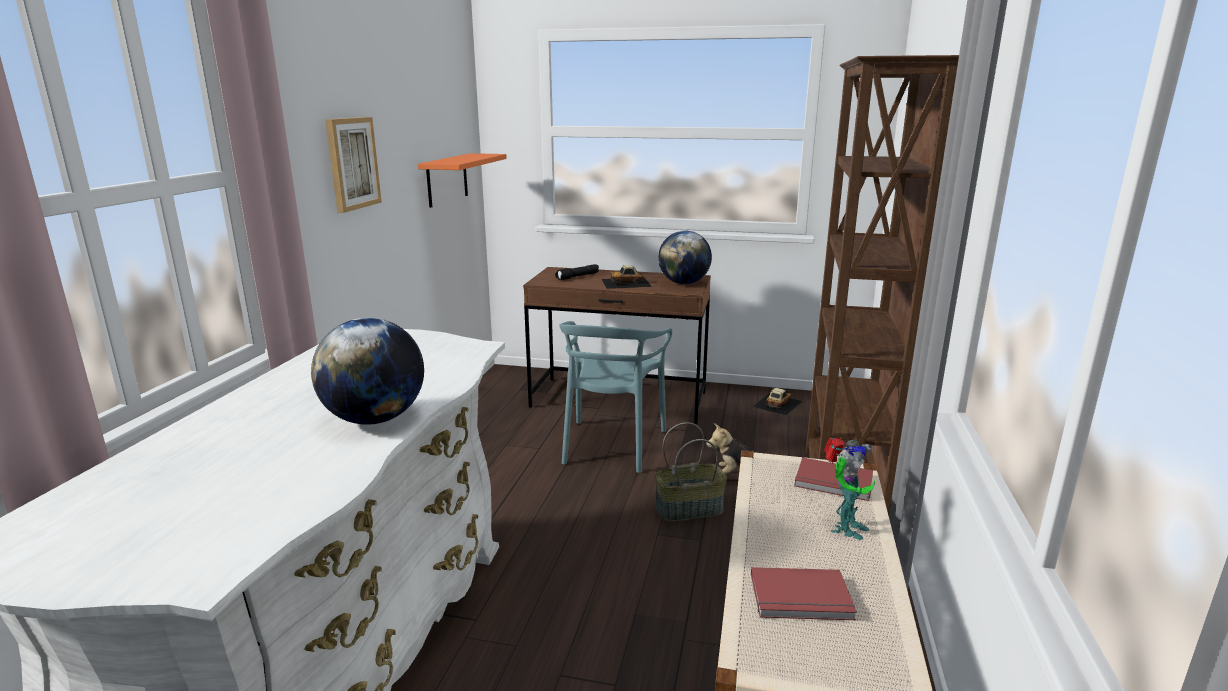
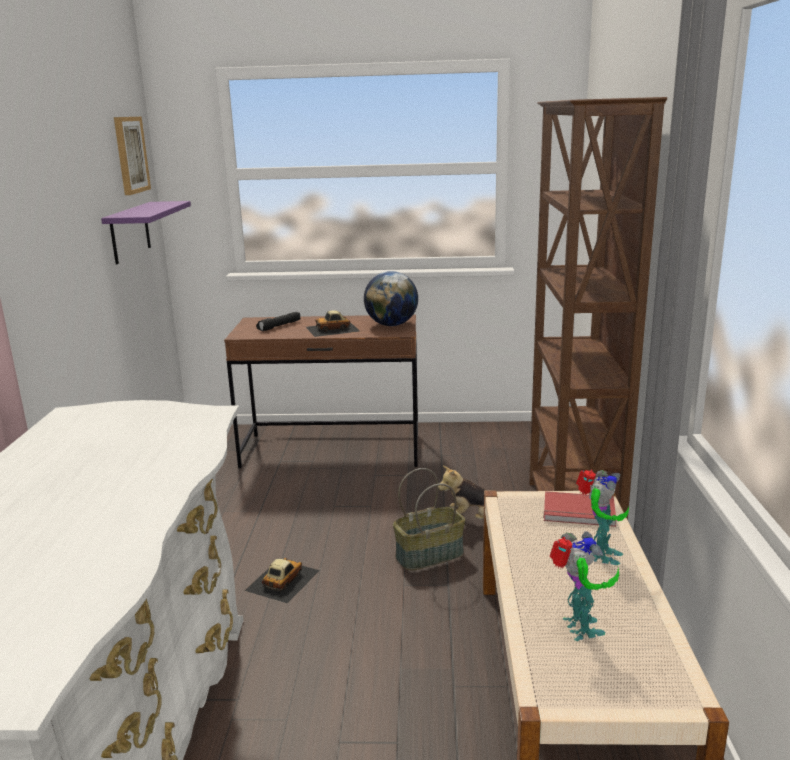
camera: 10 degrees left, 0 degrees up
(352, 163) = (38, 224): picture -> picture (130, 155)
(375, 419) = (132, 503): globe -> none
(447, 179) = (130, 232): orange shelf -> purple shelf
(611, 445) = (335, 499): turquoise chair -> none
(777, 403) = (491, 438): toy car -> toy car (282, 580)
(801, 599) = (579, 629): red book -> toy robot

